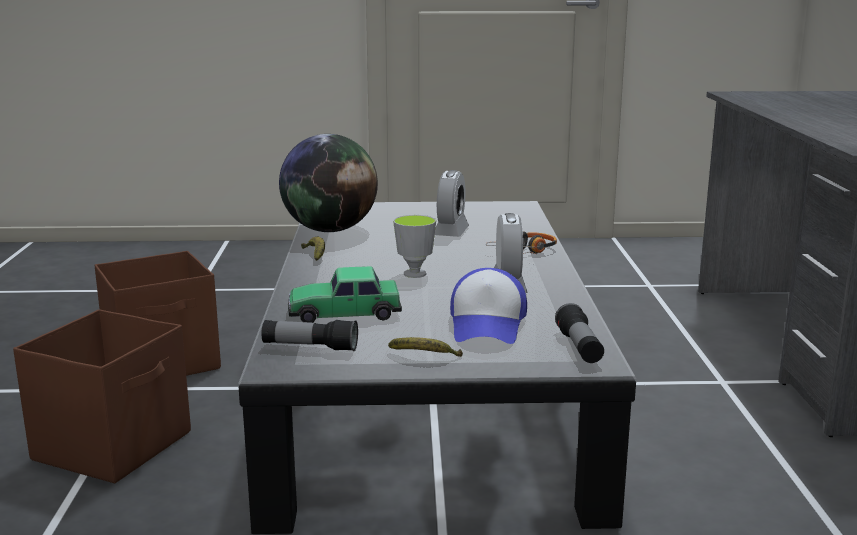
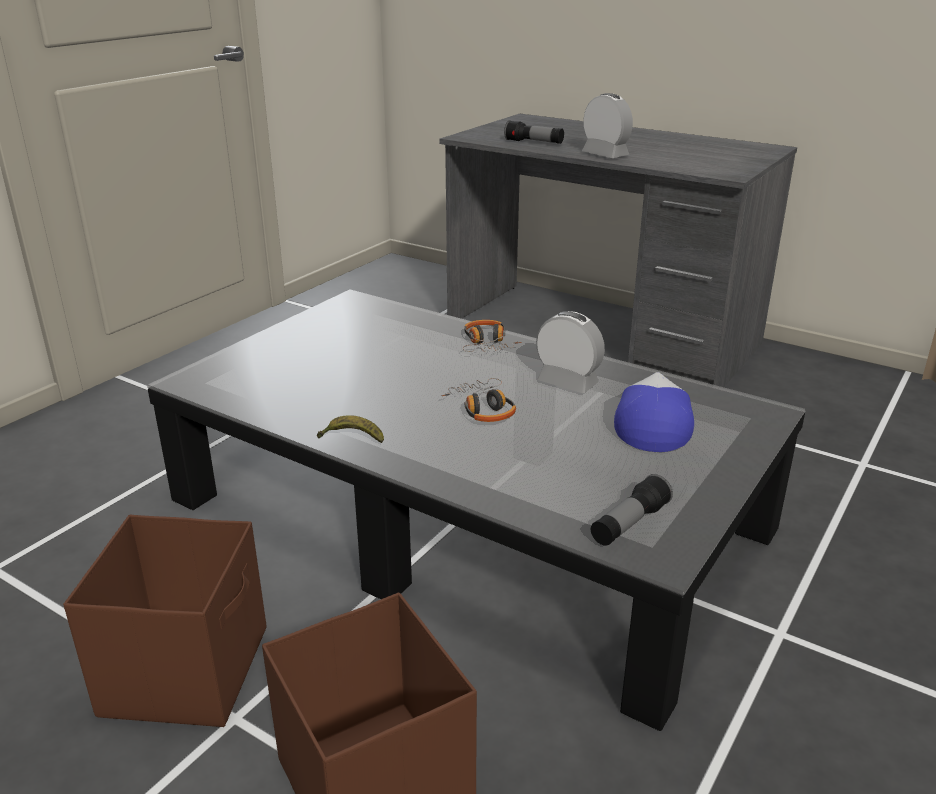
camera: 55 degrees left, 10 degrees up
(330, 230) = (278, 404): globe -> none
(344, 313) = (552, 477): toy car -> none
(415, 274) = (483, 409): cup -> headphones
(424, 357) = (702, 475): banana -> none
(451, 232) = (382, 352): alarm clock -> alarm clock (605, 154)
(487, 325) = (652, 423): cap -> cap turned 120 degrees counterclockwise
(579, 347) = (735, 406): flashlight -> flashlight (534, 142)

